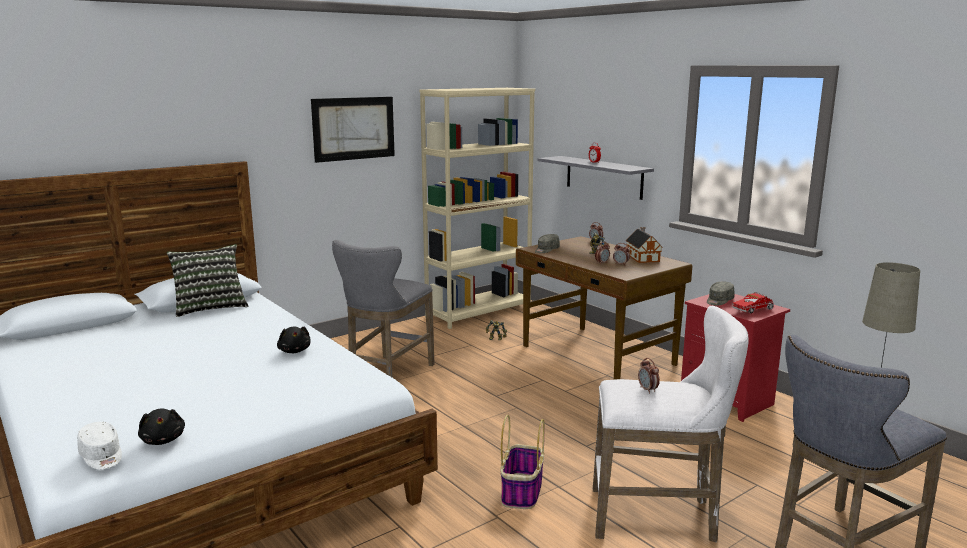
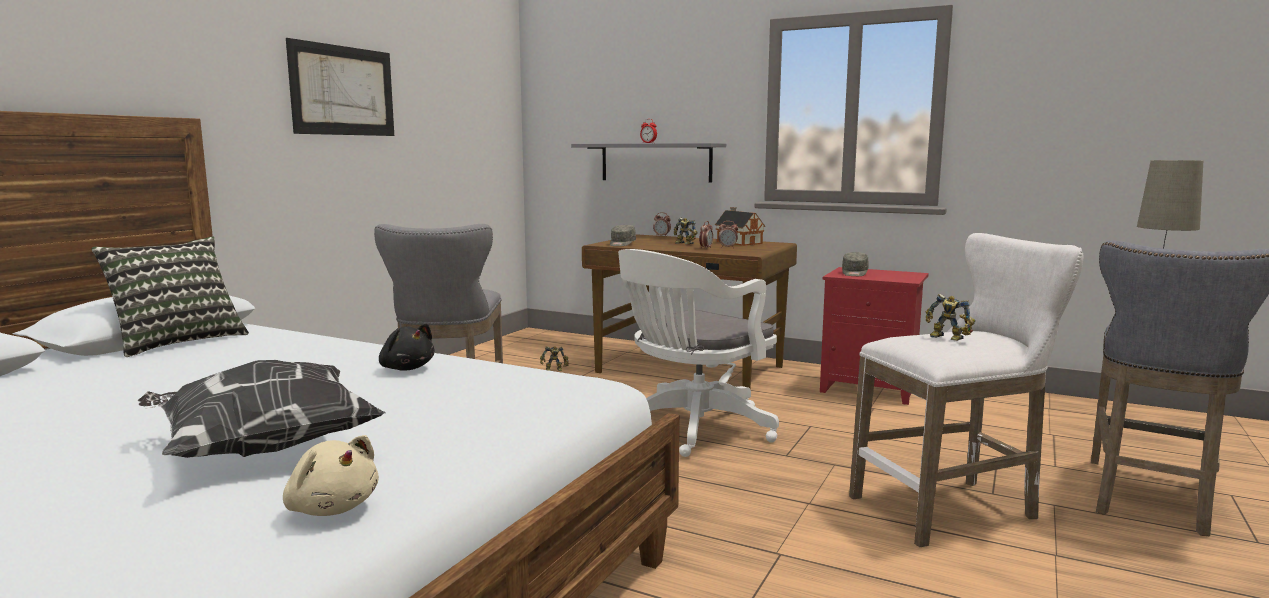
camera: 25 degrees left, 5 degrees down
(102, 456) = (228, 557): white cap -> none
(163, 440) = (331, 507): black plush toy -> beige plush toy
(171, 397) = (262, 449): none -> pillow
(479, 312) = (503, 348): beige bookcase -> none
(522, 492) = (775, 519): basket -> none
(542, 409) = (692, 429): none -> white office chair
(648, 390) = (946, 338): alarm clock -> toy robot
(754, 310) = (900, 276): toy truck -> none

